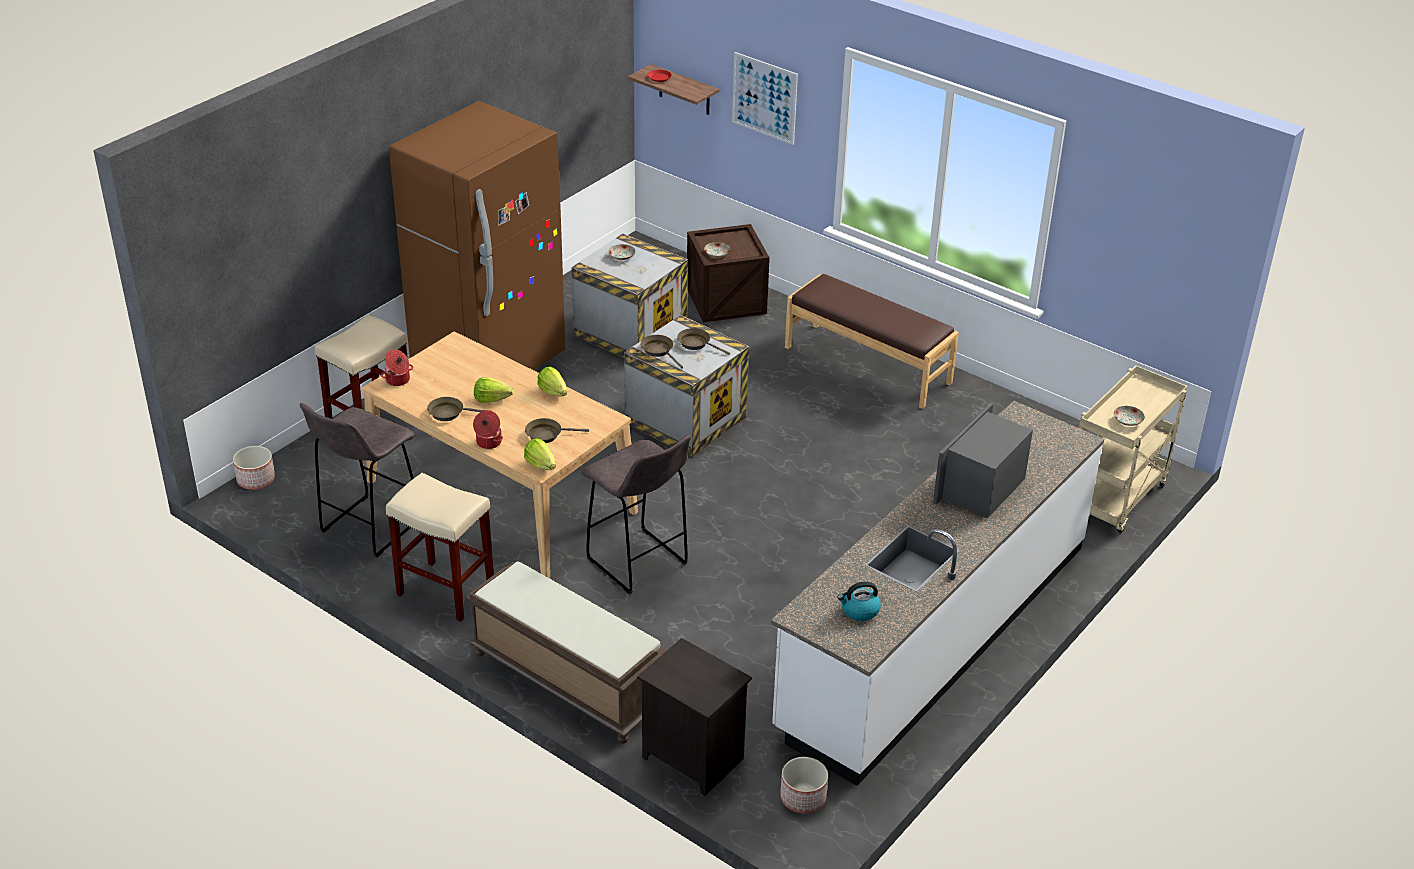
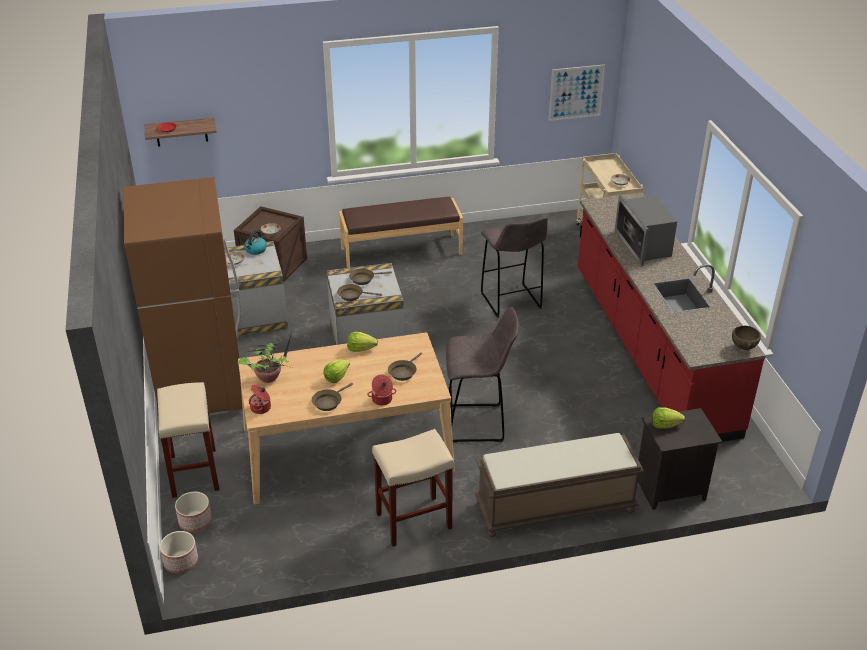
camera: 50 degrees left, 0 degrees up
(368, 528) = (306, 527): grey stool -> grey stool (511, 302)
(446, 362) = (269, 377): none -> potted plant
(540, 464) = (431, 389): lettuce -> lettuce (665, 425)
(764, 98) = (257, 107): picture -> picture (576, 92)
(803, 798) = (738, 463): planter -> planter (195, 521)
(859, 611) = (710, 333): kettle -> kettle (255, 250)
(862, 648) = (743, 347): none -> brown bowl
(933, 635) = (651, 349): white counter -> red counter

